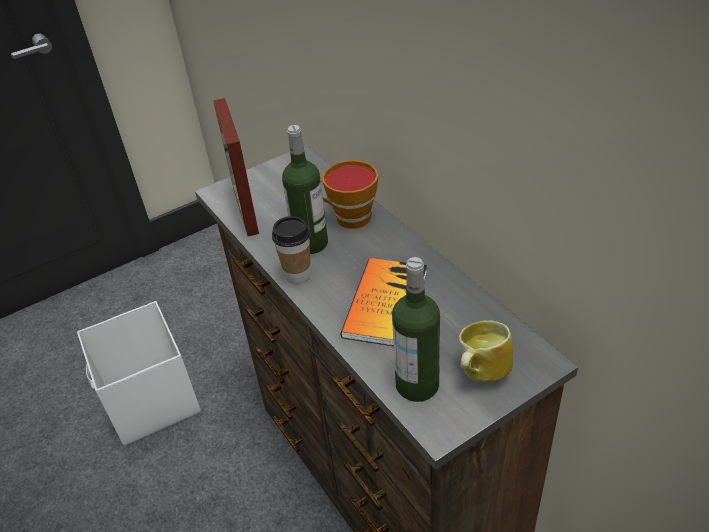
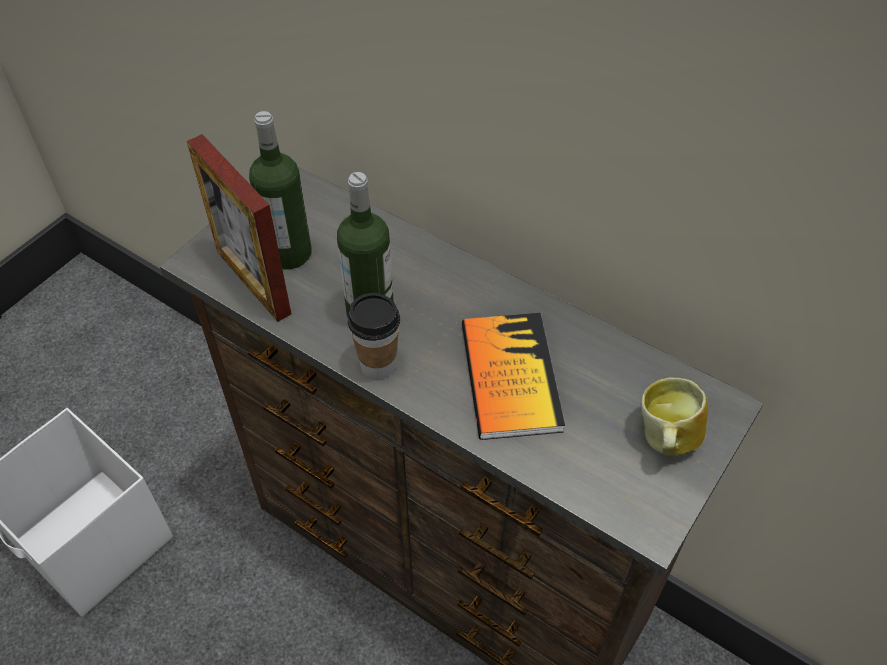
camera: 25 degrees left, 10 degrees up
(349, 218) = (402, 263): cup -> none
(417, 385) = (600, 477): bottle -> bottle (289, 253)

